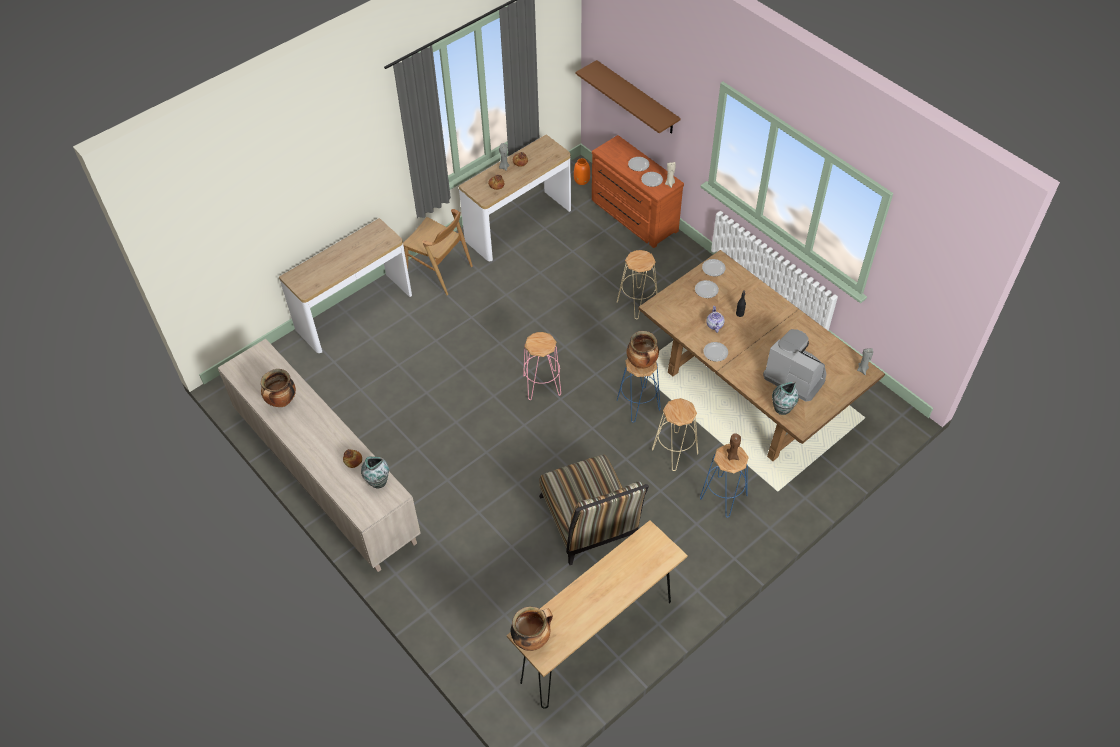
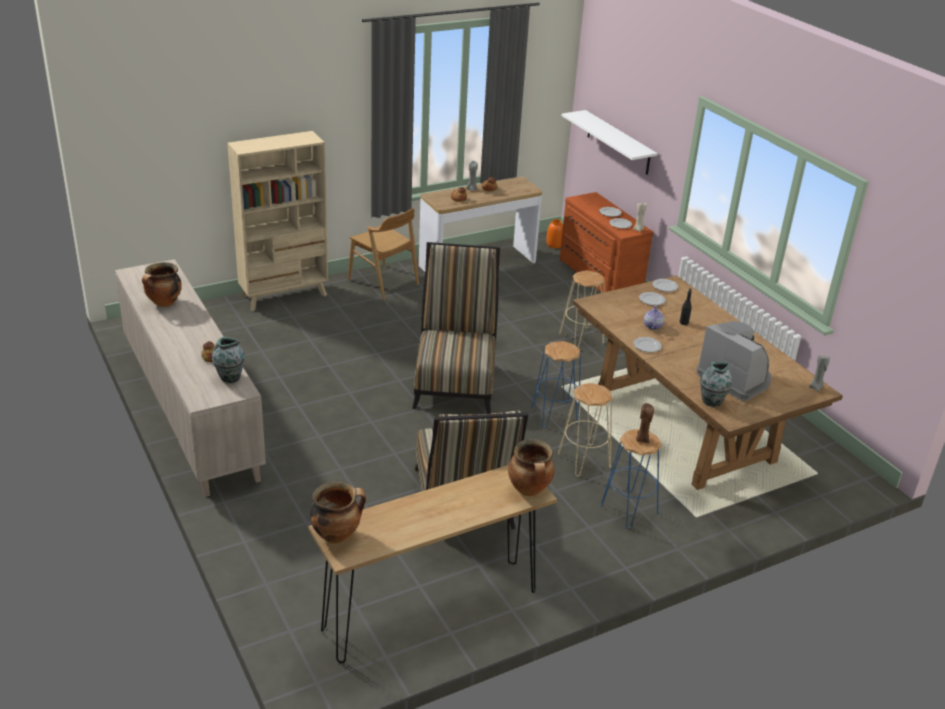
camera: 10 degrees right, 20 degrees down
(355, 312) = (284, 296): console table -> beige bookcase
(542, 385) = (455, 381): pink stool -> chair
(637, 98) = (618, 142): brown shelf -> white shelf
(642, 363) = (563, 350): cooking pot -> cooking pot (529, 490)

